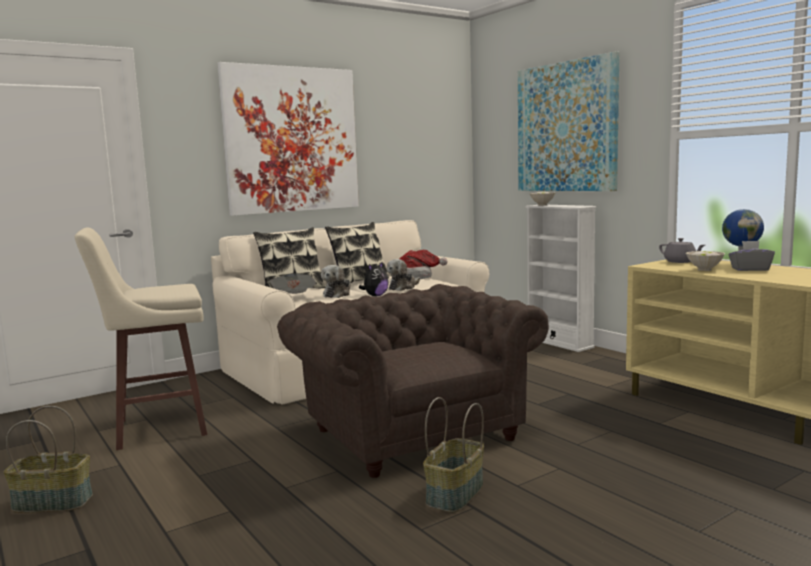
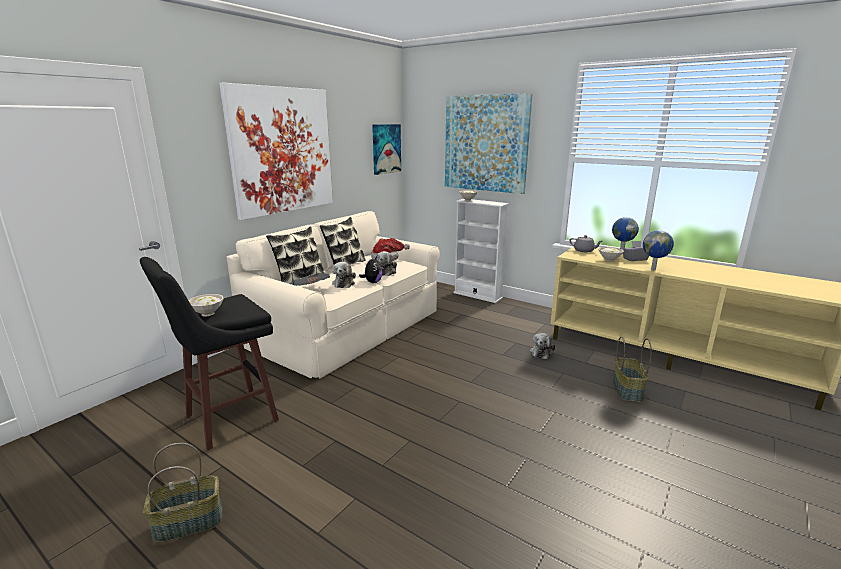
camera: 20 degrees left, 10 degrees up
(138, 292) = (208, 314): none -> white bowl
(157, 428) = (228, 419): beige stool -> black stool
(411, 431) = (436, 392): brown armchair -> none
(444, 144) = (386, 149): none -> picture
(456, 494) = (507, 448): basket -> basket (628, 390)
(600, 407) = (541, 352): none -> plush toy
(763, 278) = (653, 269): none -> globe

